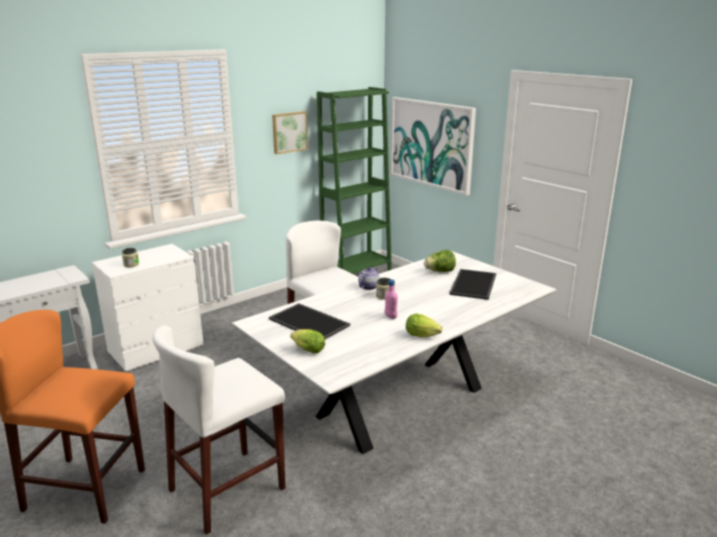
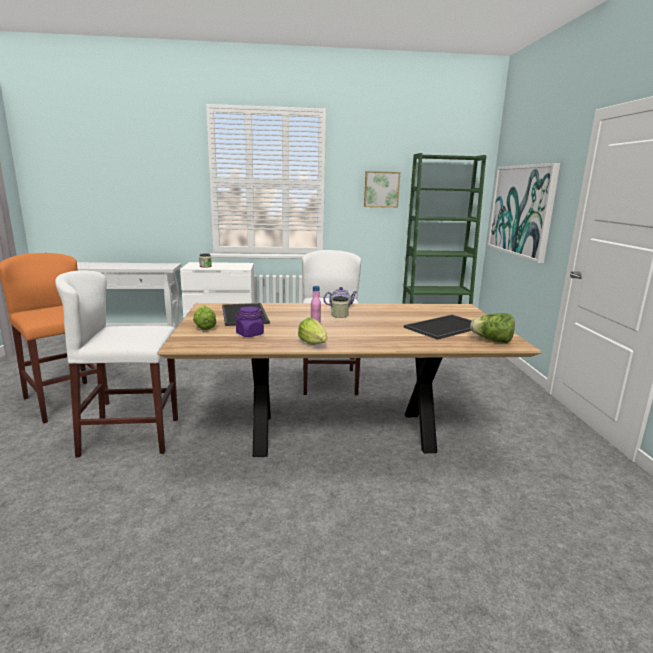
camera: 35 degrees right, 5 degrees down
(359, 343) = (249, 334): none -> purple jar
(400, 402) = (340, 433): white dining table -> brown dining table
(440, 271) = (428, 313): lettuce -> lettuce (492, 341)

